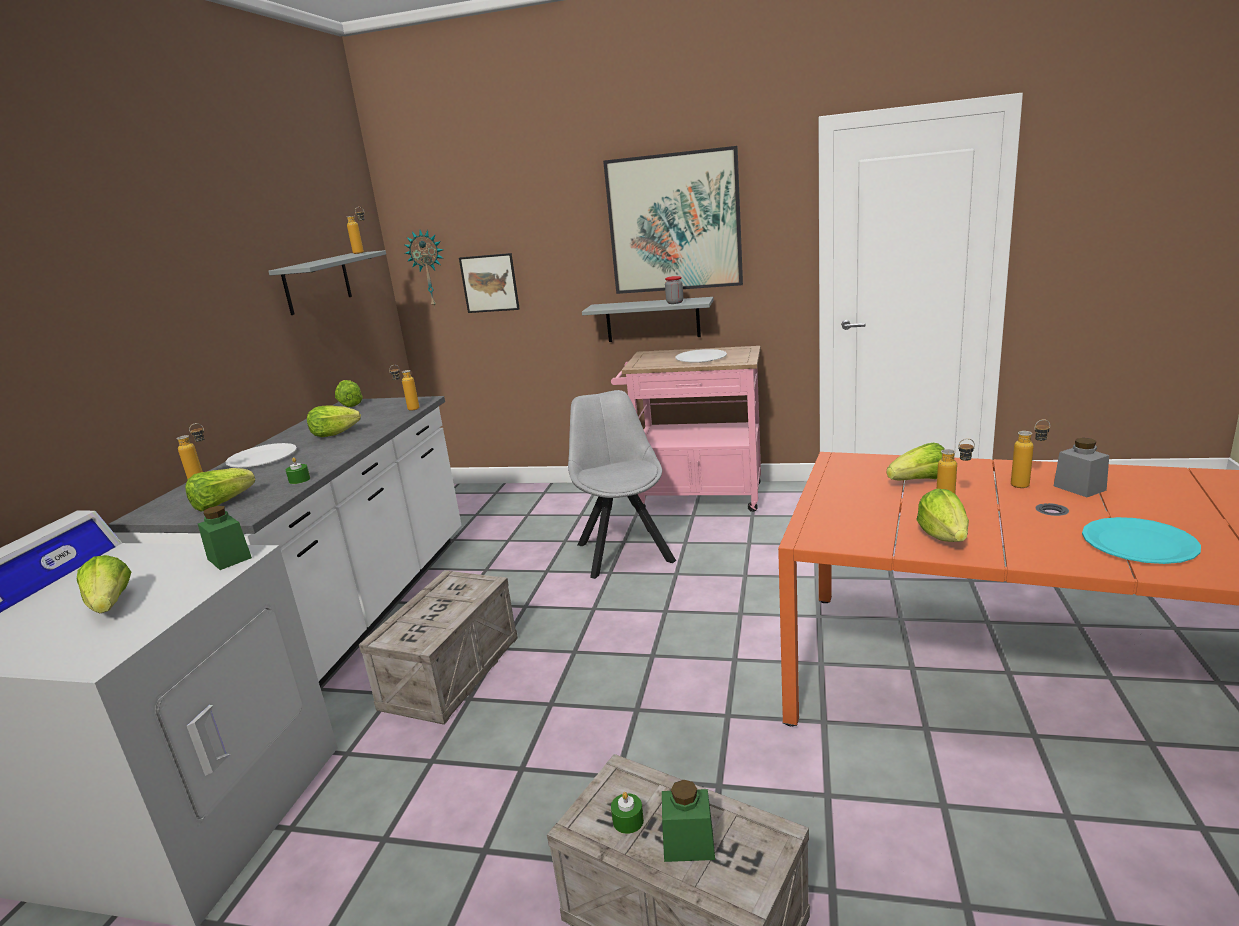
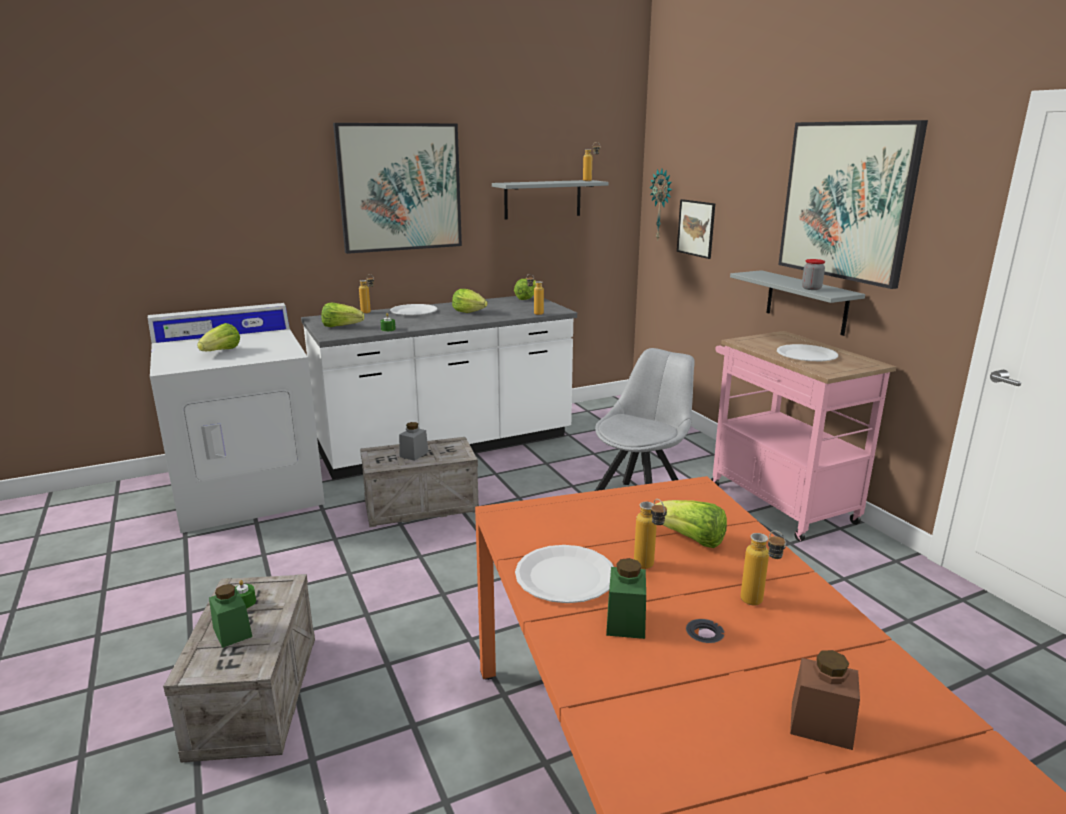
camera: 50 degrees right, 0 degrees up
(175, 293) = (400, 187): none -> picture
(229, 558) = (284, 353): green jar -> green jar (625, 621)
(943, 537) = (565, 576): lettuce -> white plate
(1079, 488) = (792, 642): grey jar -> grey jar (414, 454)
(1139, 543) = (663, 702): turquoise plate -> none
(1176, 505) = (821, 725): none -> brown jar

